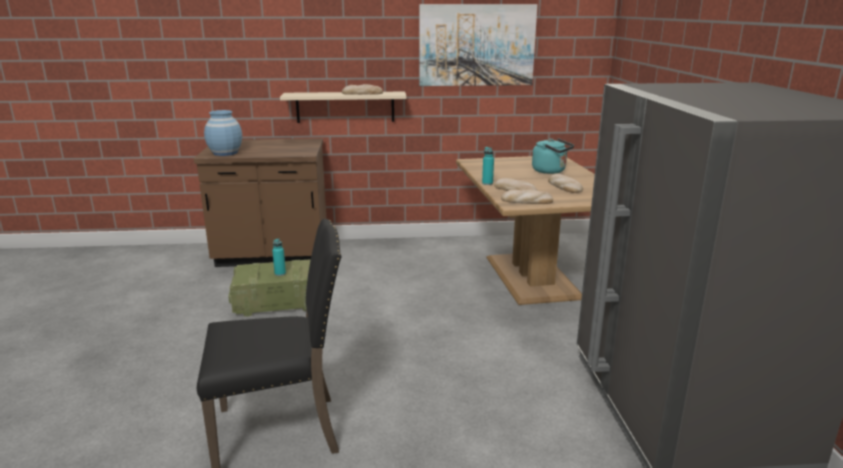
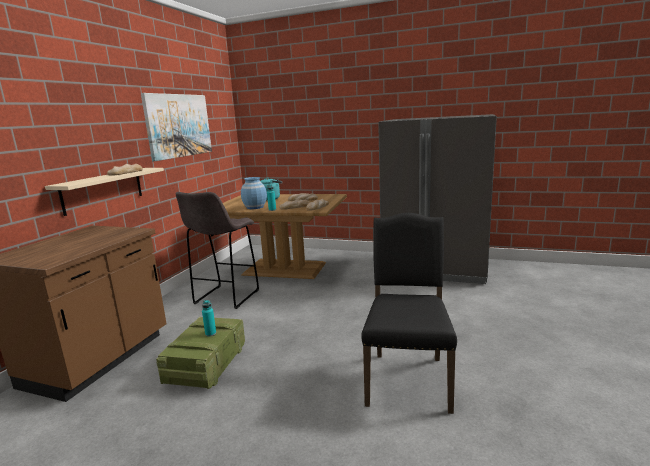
camera: 65 degrees left, 5 degrees down
(225, 153) = (60, 256): blue vase -> blue vase (255, 207)
(419, 267) = (225, 298): none -> grey stool

